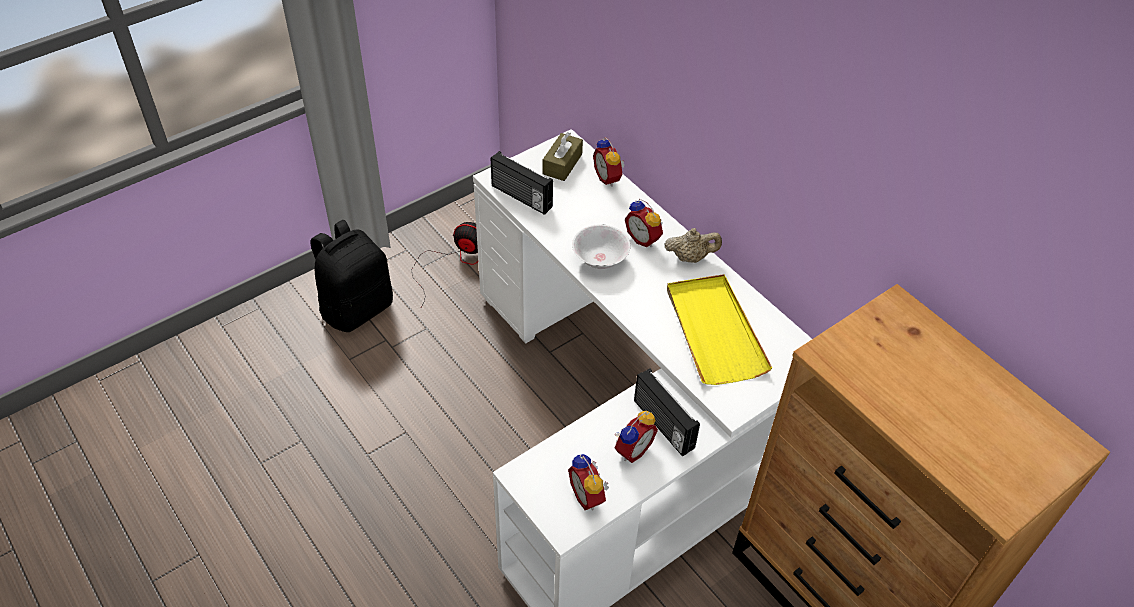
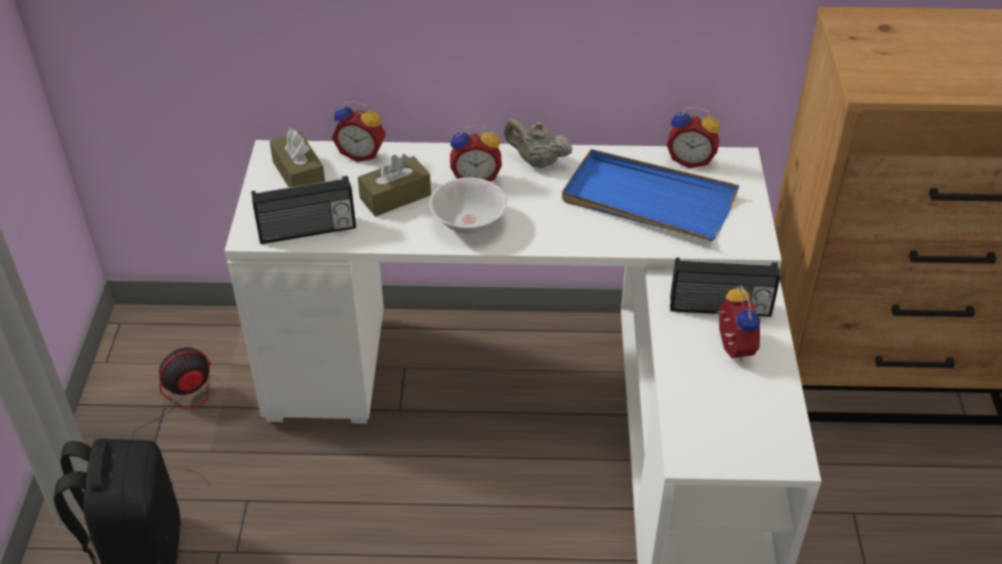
camera: 50 degrees left, 5 degrees down
(588, 214) = (395, 196): none -> brown tissue box
(589, 495) = (763, 414): alarm clock -> alarm clock (690, 159)
(690, 257) = (537, 161): beige teapot -> beige teapot turned 105 degrees counterclockwise
(714, 331) = (647, 201): yellow tray -> blue tray

